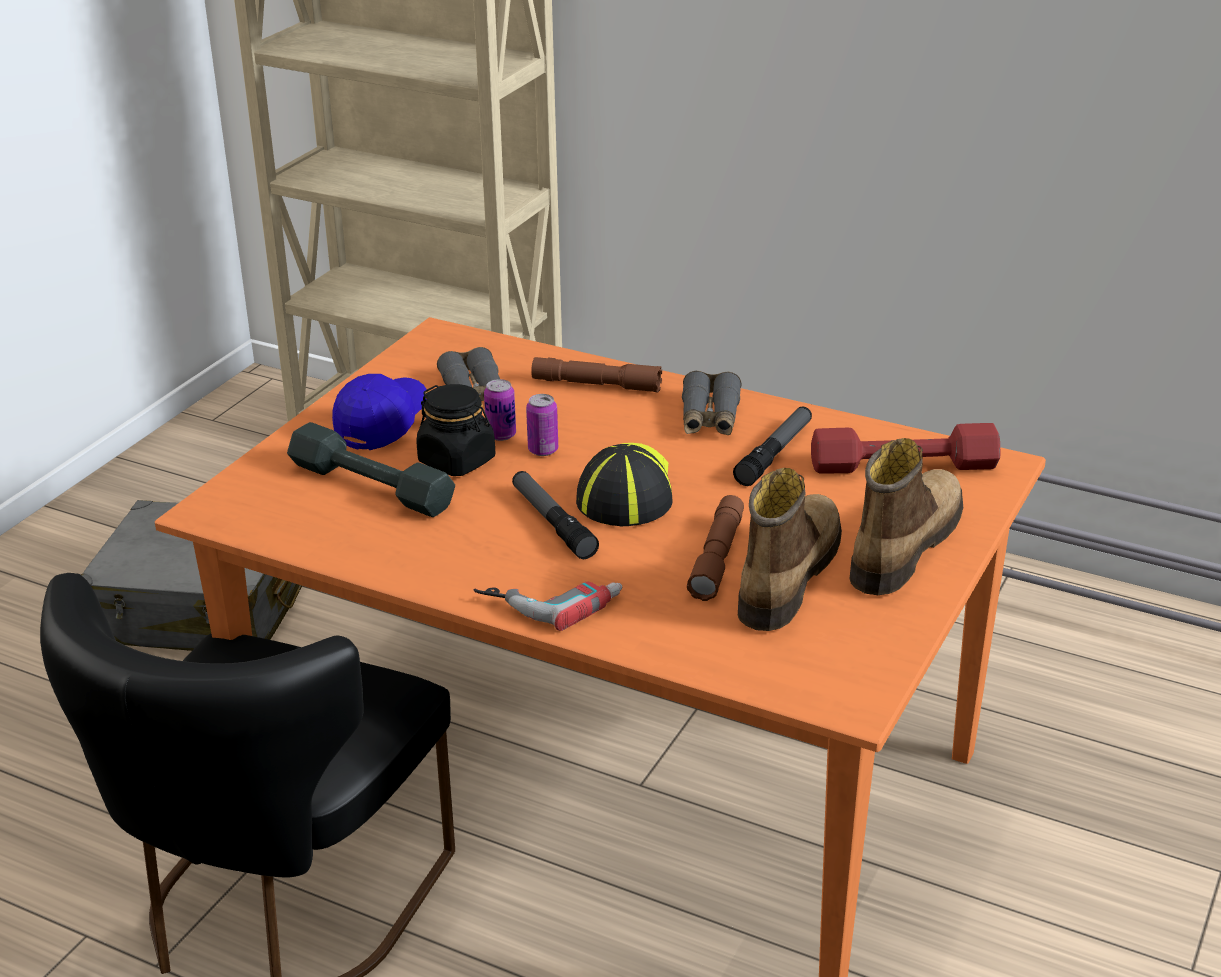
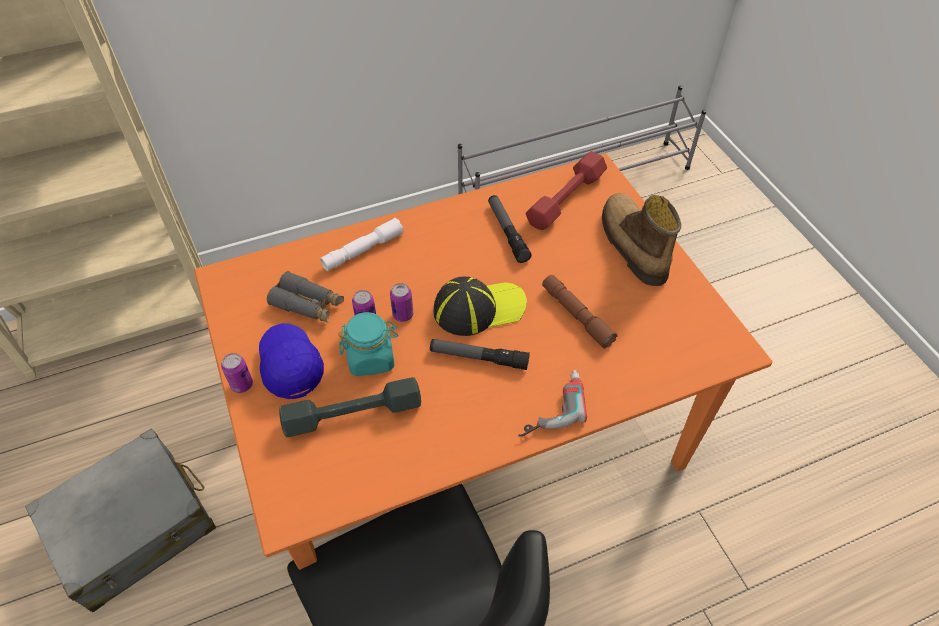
camera: 50 degrees left, 20 degrees up
(325, 411) = (242, 384): none -> can
(457, 461) = (371, 358): black jar -> turquoise jar
(596, 385) = (363, 250): brown flashlight -> white flashlight
(625, 490) = (479, 308): cap -> cap turned 120 degrees clockwise
(710, 417) = (447, 231): grey binoculars -> none
(786, 576) = (617, 302): boot -> none

